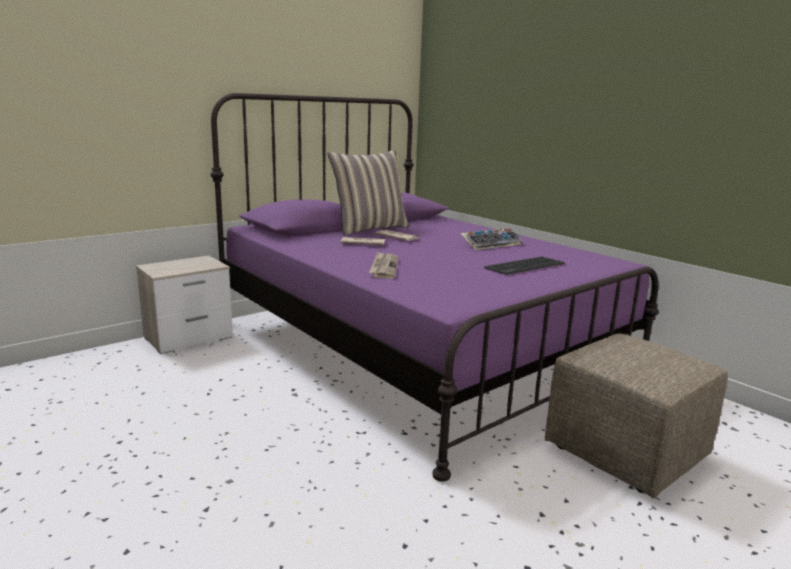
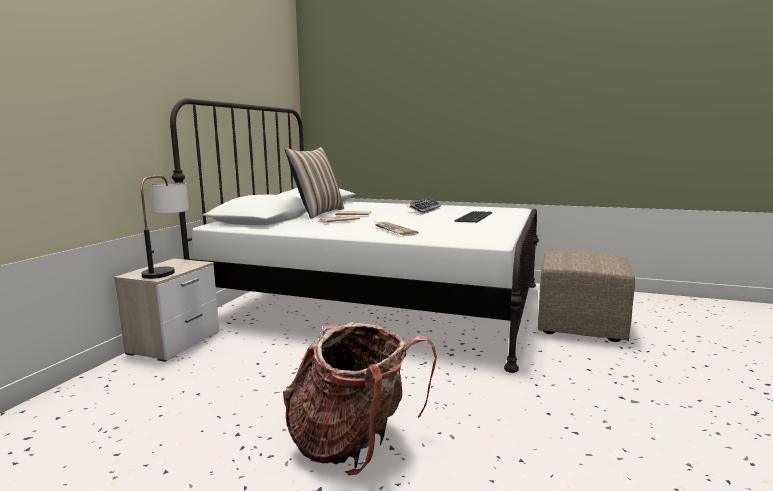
camera: 30 degrees left, 5 degrees down
(181, 267) = (169, 270): none -> table lamp
(183, 491) = (354, 444): none -> backpack
(416, 347) = (378, 303): purple bed -> white bed

